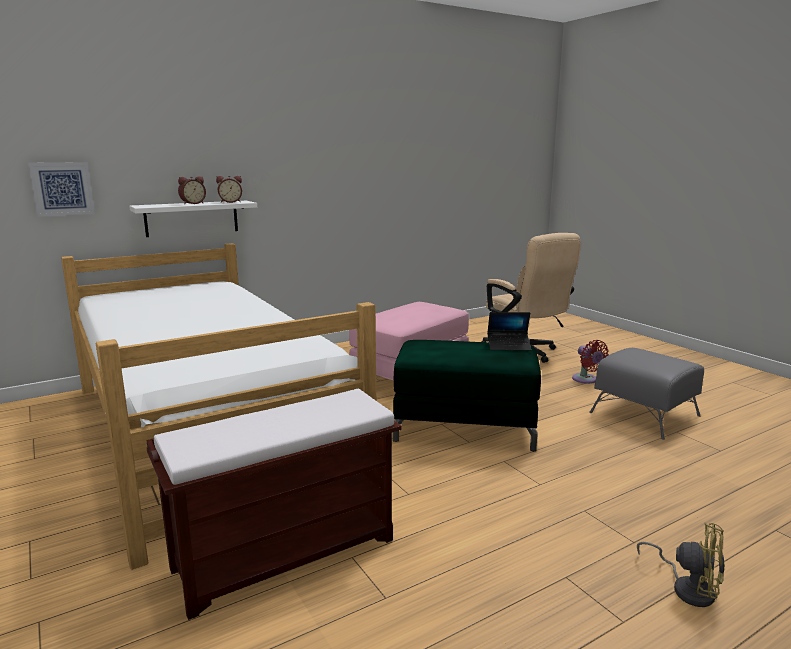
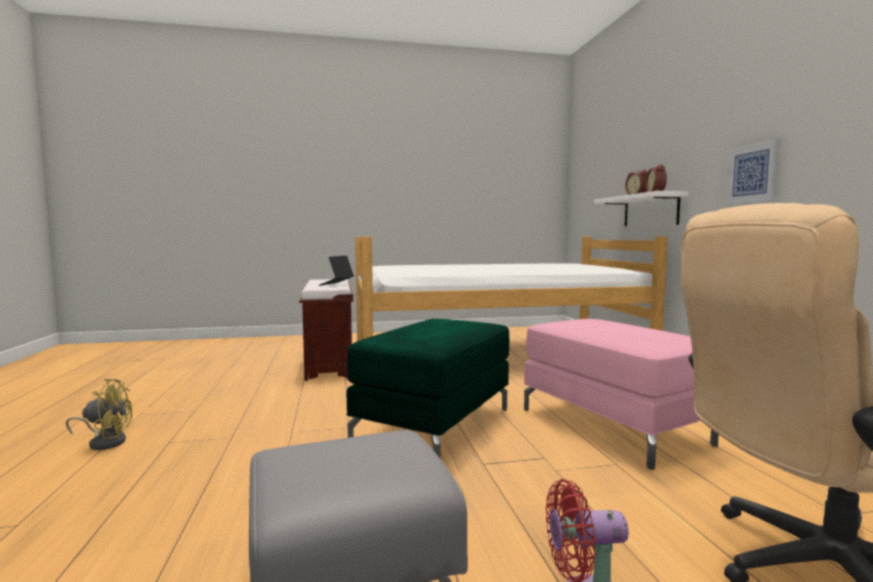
camera: 110 degrees right, 10 degrees down
(62, 189) = (597, 189): picture -> picture (752, 173)
(508, 346) = (431, 339): laptop -> laptop (336, 284)
(687, 588) = (105, 442): yellow fan -> yellow fan turned 150 degrees counterclockwise

